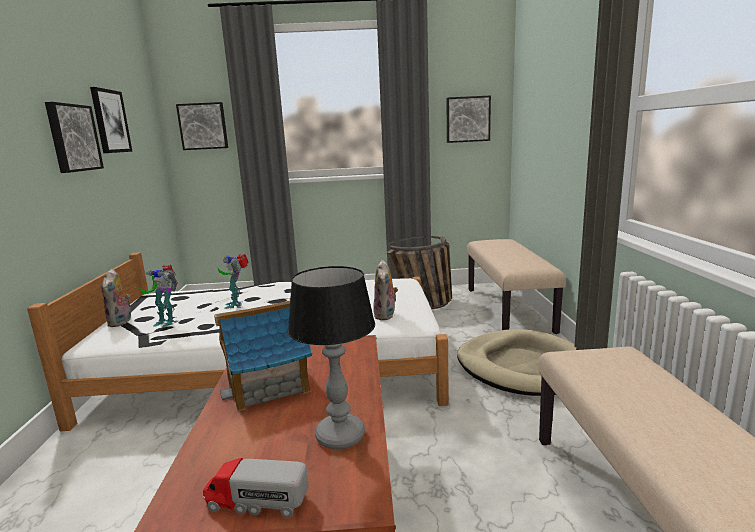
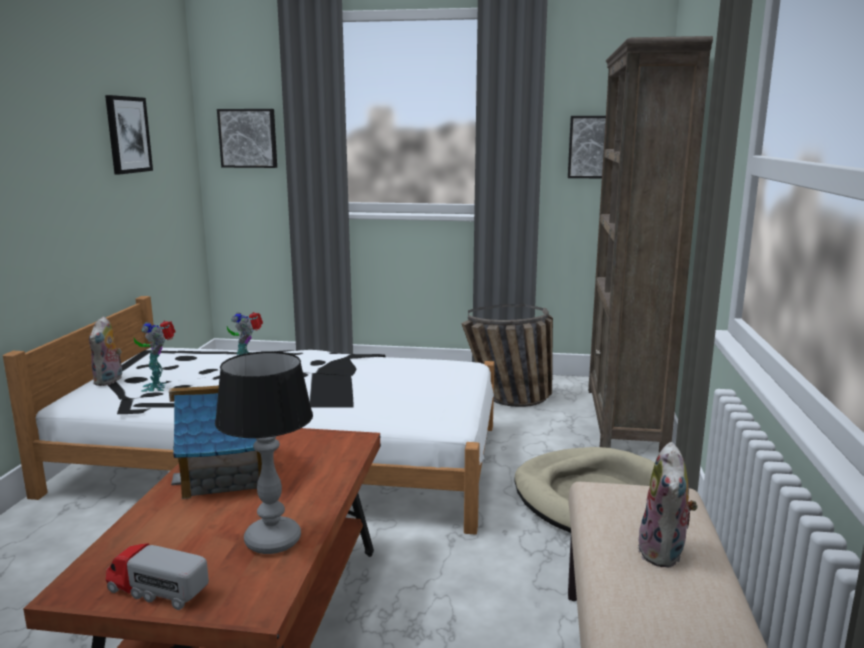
camera: 10 degrees right, 0 degrees up
(72, 138) = (77, 158): picture -> none
(166, 322) = (158, 386): toy robot -> toy robot turned 45 degrees clockwise
(386, 315) = (416, 410): plush toy -> plush toy (664, 553)
(509, 309) = (624, 420): beige bench -> brown bookcase

